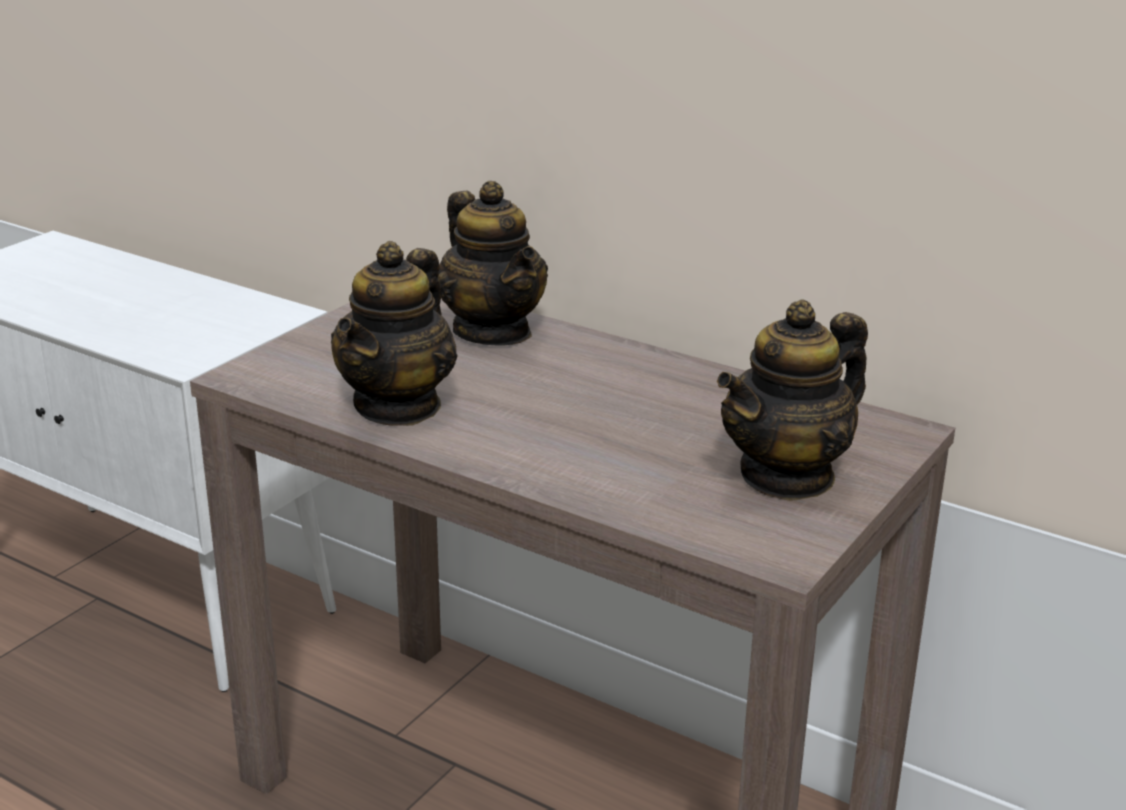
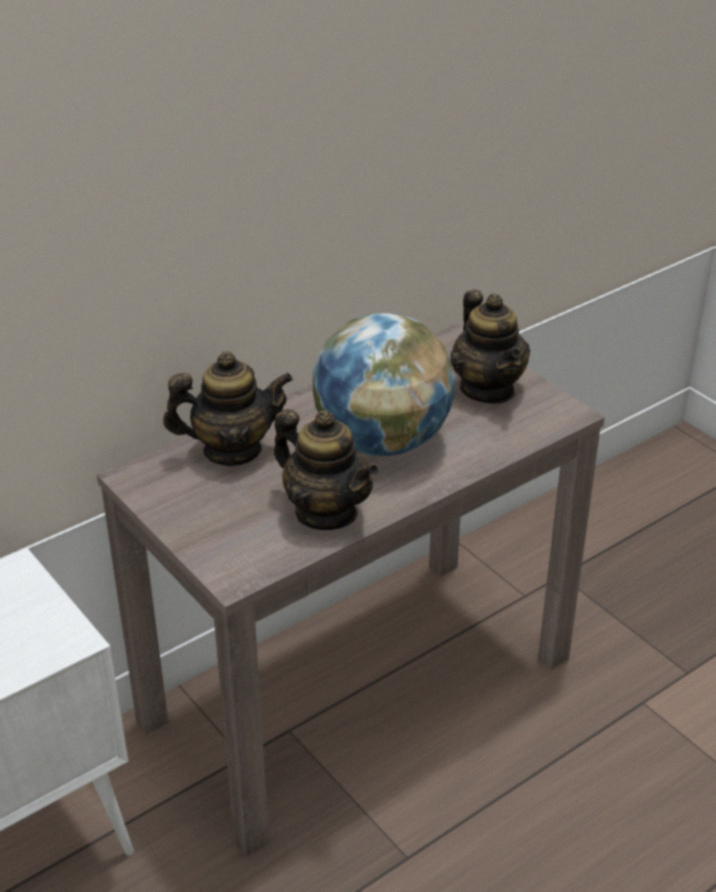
camera: 70 degrees left, 10 degrees up
(582, 417) = (382, 441): none -> globe

